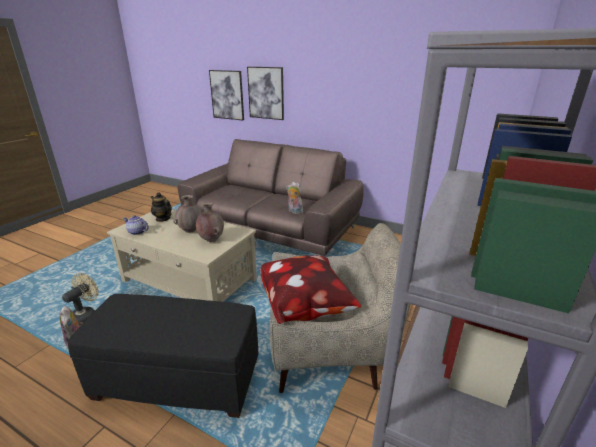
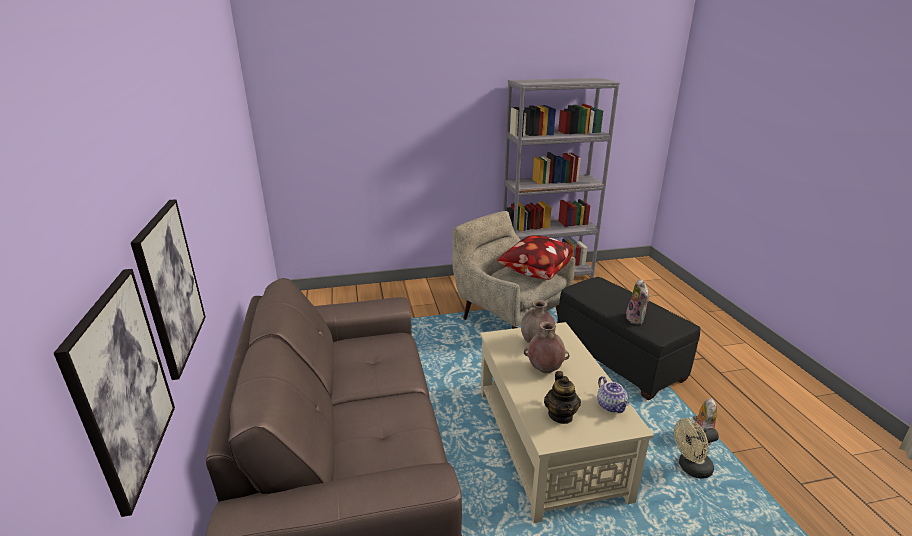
camera: 130 degrees left, 0 degrees up
(294, 211) = (393, 343): plush toy -> plush toy (636, 319)

